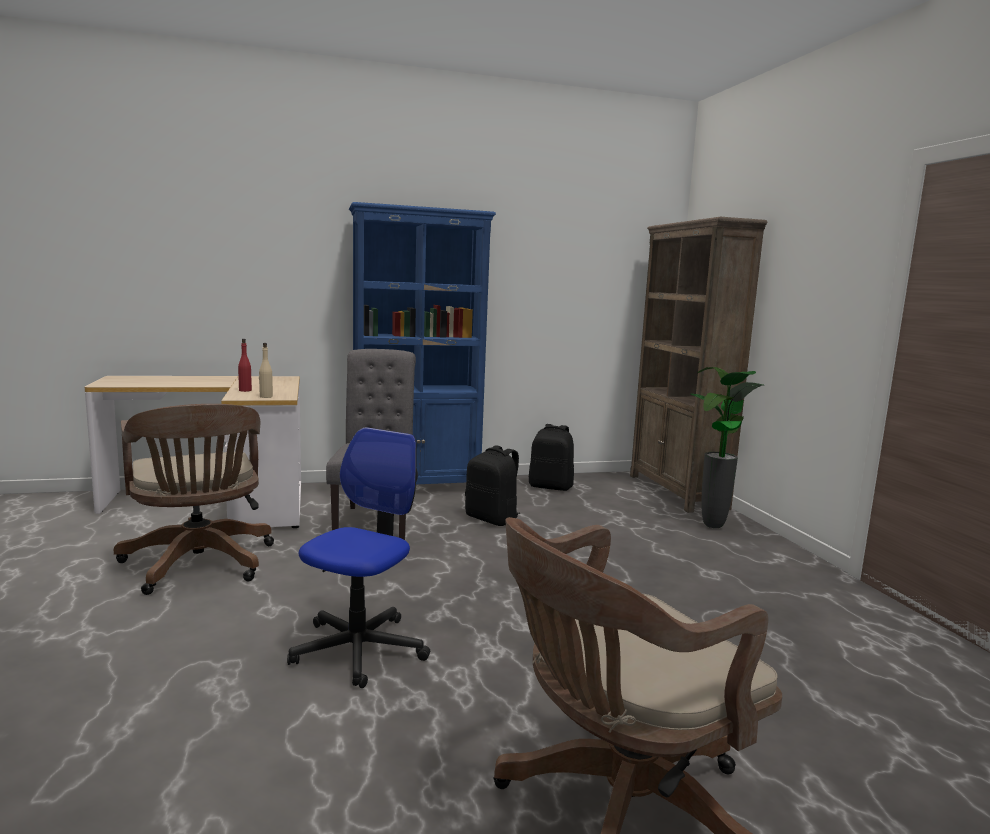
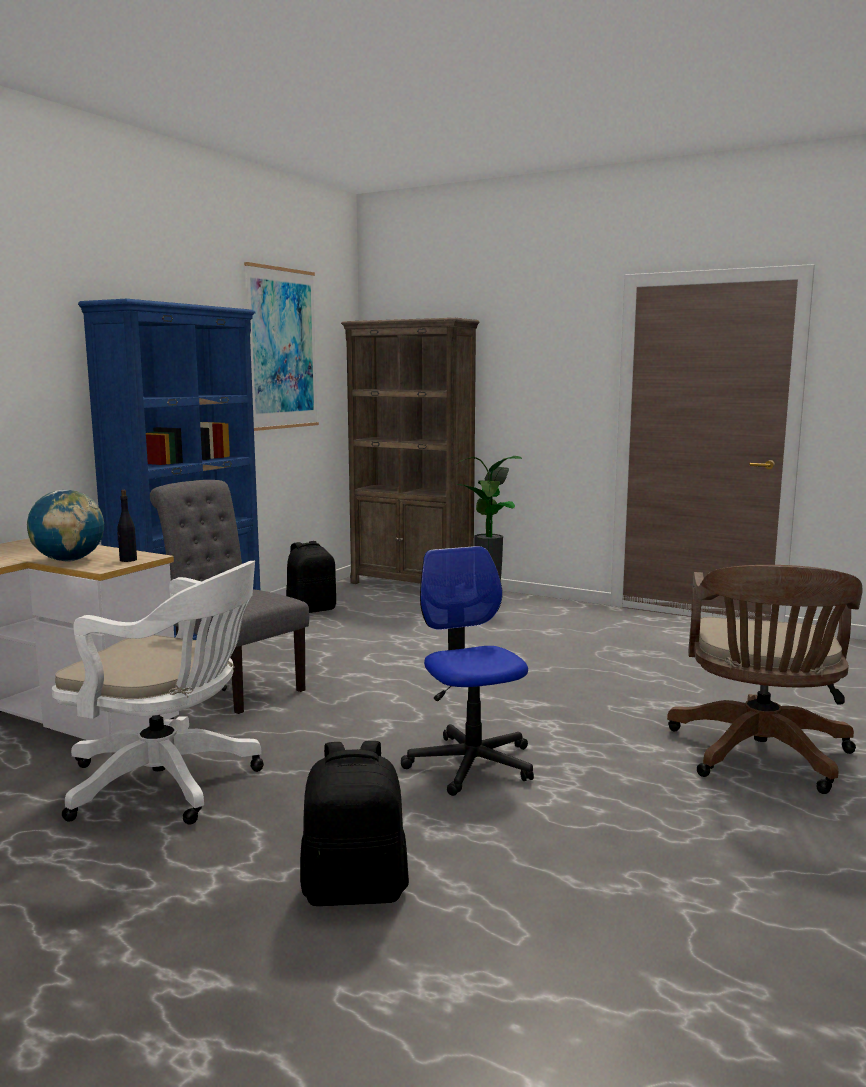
camera: 45 degrees left, 0 degrees up
(199, 566) = (170, 784): brown office chair -> white office chair
(245, 390) = (69, 560): red bottle -> globe
(266, 396) = (128, 560): beige bottle -> black bottle
(492, 519) = (331, 649): black backpack -> black backpack (355, 890)
(573, 250) = (282, 349): none -> picture

